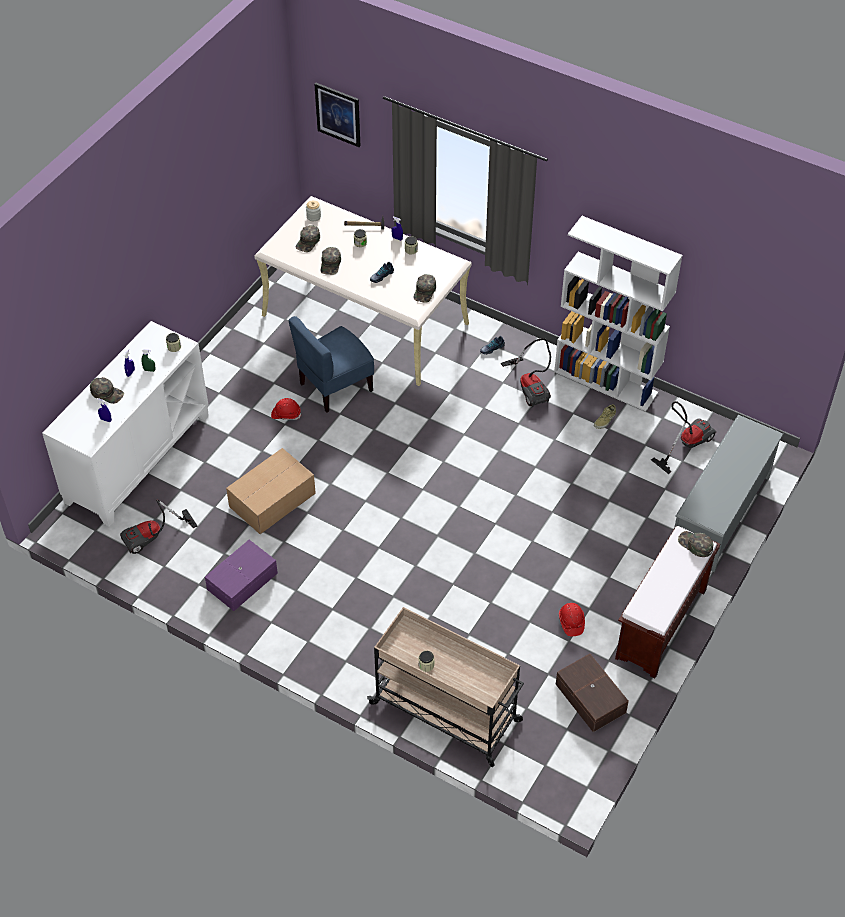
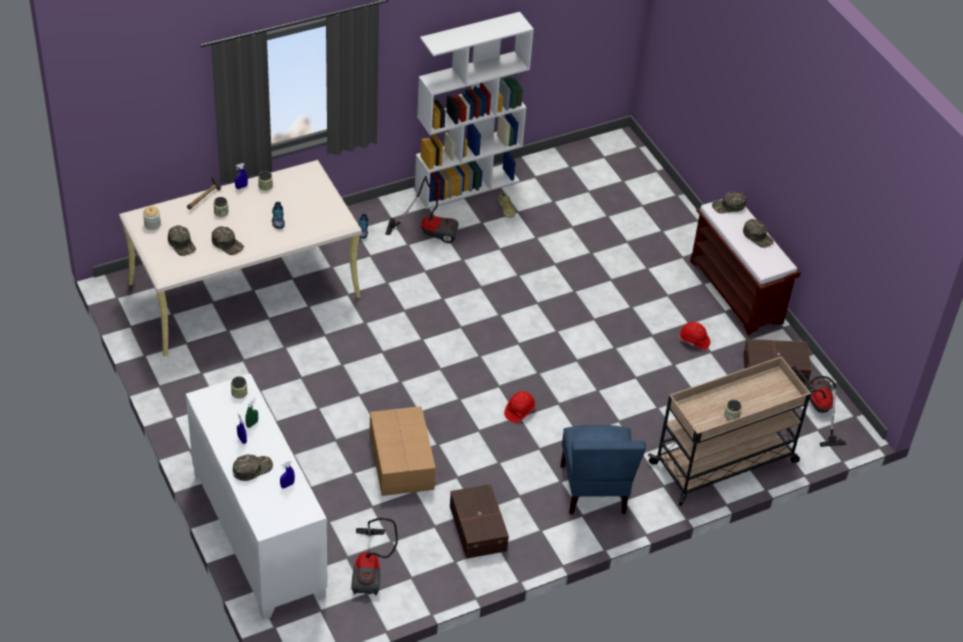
camera: 60 degrees left, 5 degrees down
(243, 581) = (479, 527): purple storage box -> brown storage box
(286, 414) = (307, 401): red hard hat -> red hard hat (519, 411)
(335, 387) = (306, 351): blue chair -> blue chair (594, 489)
(338, 114) = (132, 103): picture -> none
(425, 291) = (326, 203): green cap -> green cap (758, 236)
(686, 443) = (573, 179): vacuum cleaner -> vacuum cleaner (818, 411)
(720, 514) = (659, 201): grey shoe rack -> none

